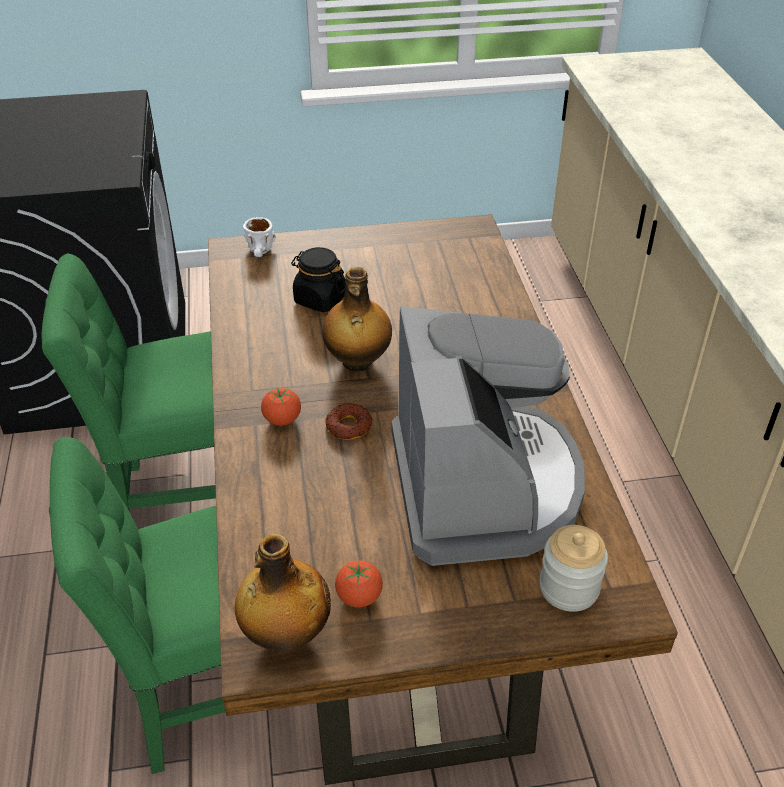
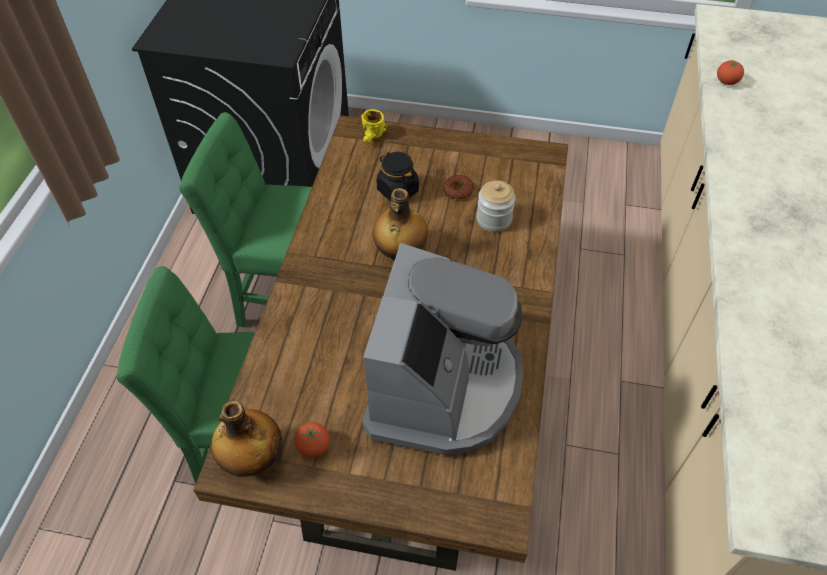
camera: 20 degrees right, 10 degrees up
(261, 253) = (373, 138): white mug -> yellow mug
(282, 420) = (324, 287): tomato -> tomato (726, 82)
(348, 426) = (368, 306): donut -> donut (457, 190)
(569, 588) = (464, 490): jar -> jar (494, 219)

